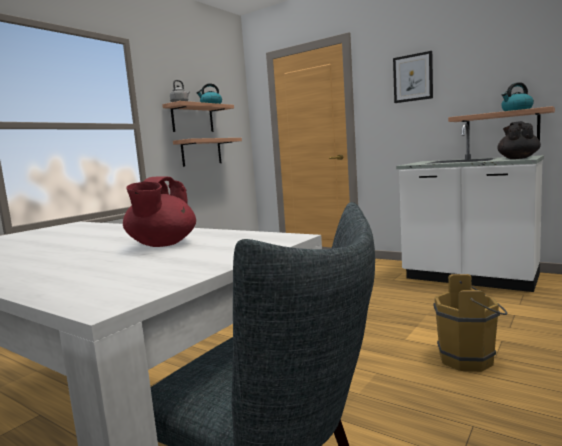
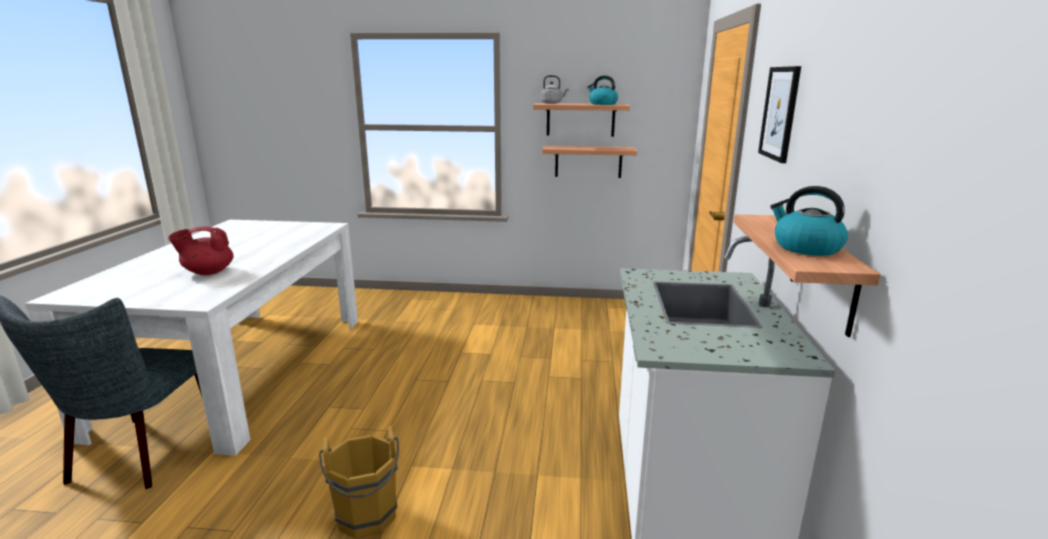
camera: 60 degrees right, 10 degrees up
(518, 158) = (695, 345): black teapot -> none

